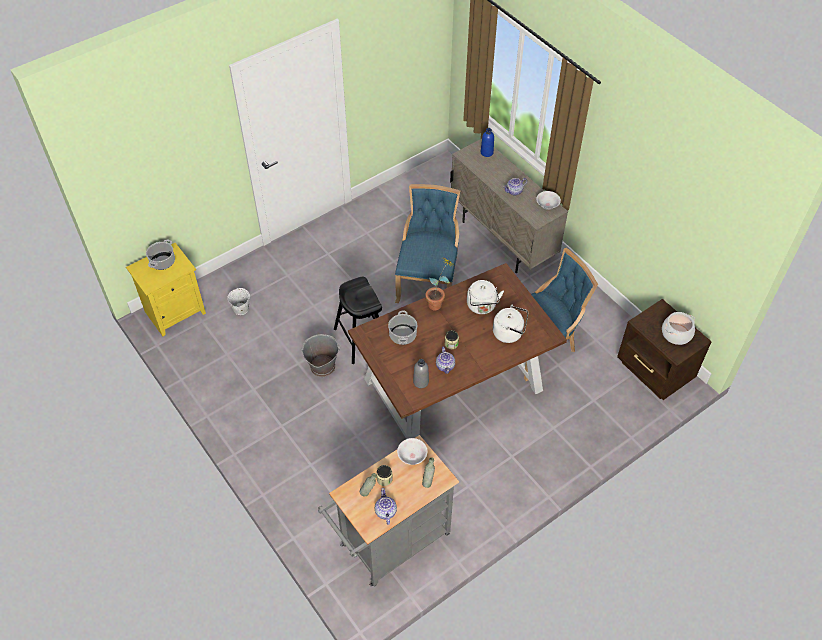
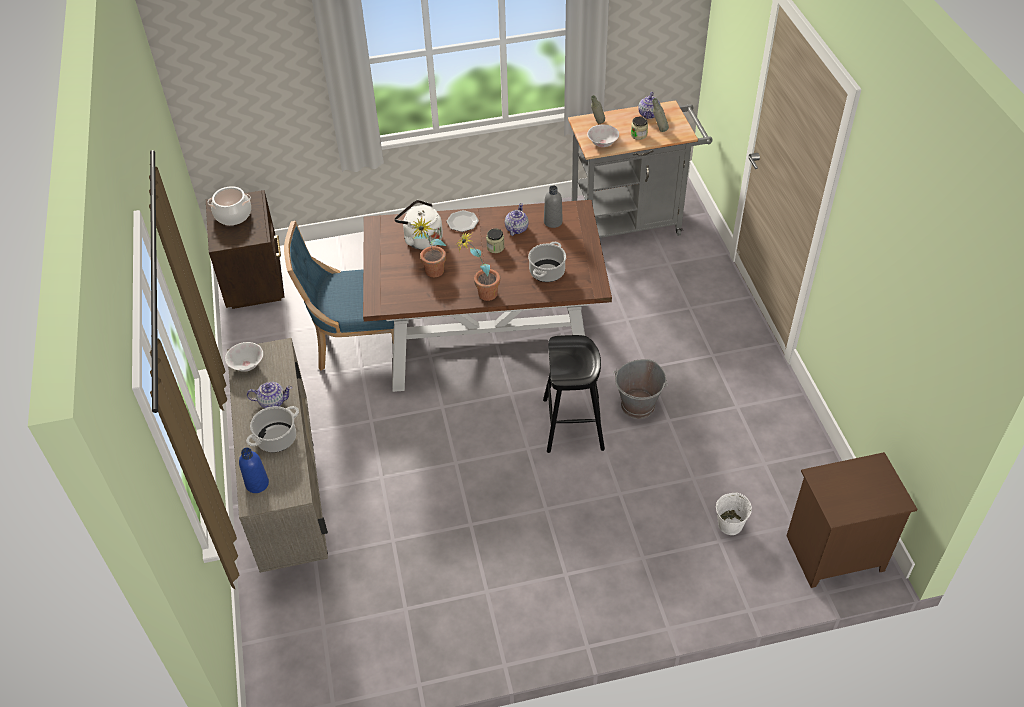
camera: 155 degrees left, 5 degrees down
(162, 262) = (854, 497): cooking pot -> cooking pot (277, 438)
(175, 311) = (834, 555): yellow nightstand -> brown nightstand
(428, 281) = (439, 475): blue chair -> none
(482, 307) = (432, 275): white kettle -> potted plant
(489, 358) = (462, 222): none -> plate

